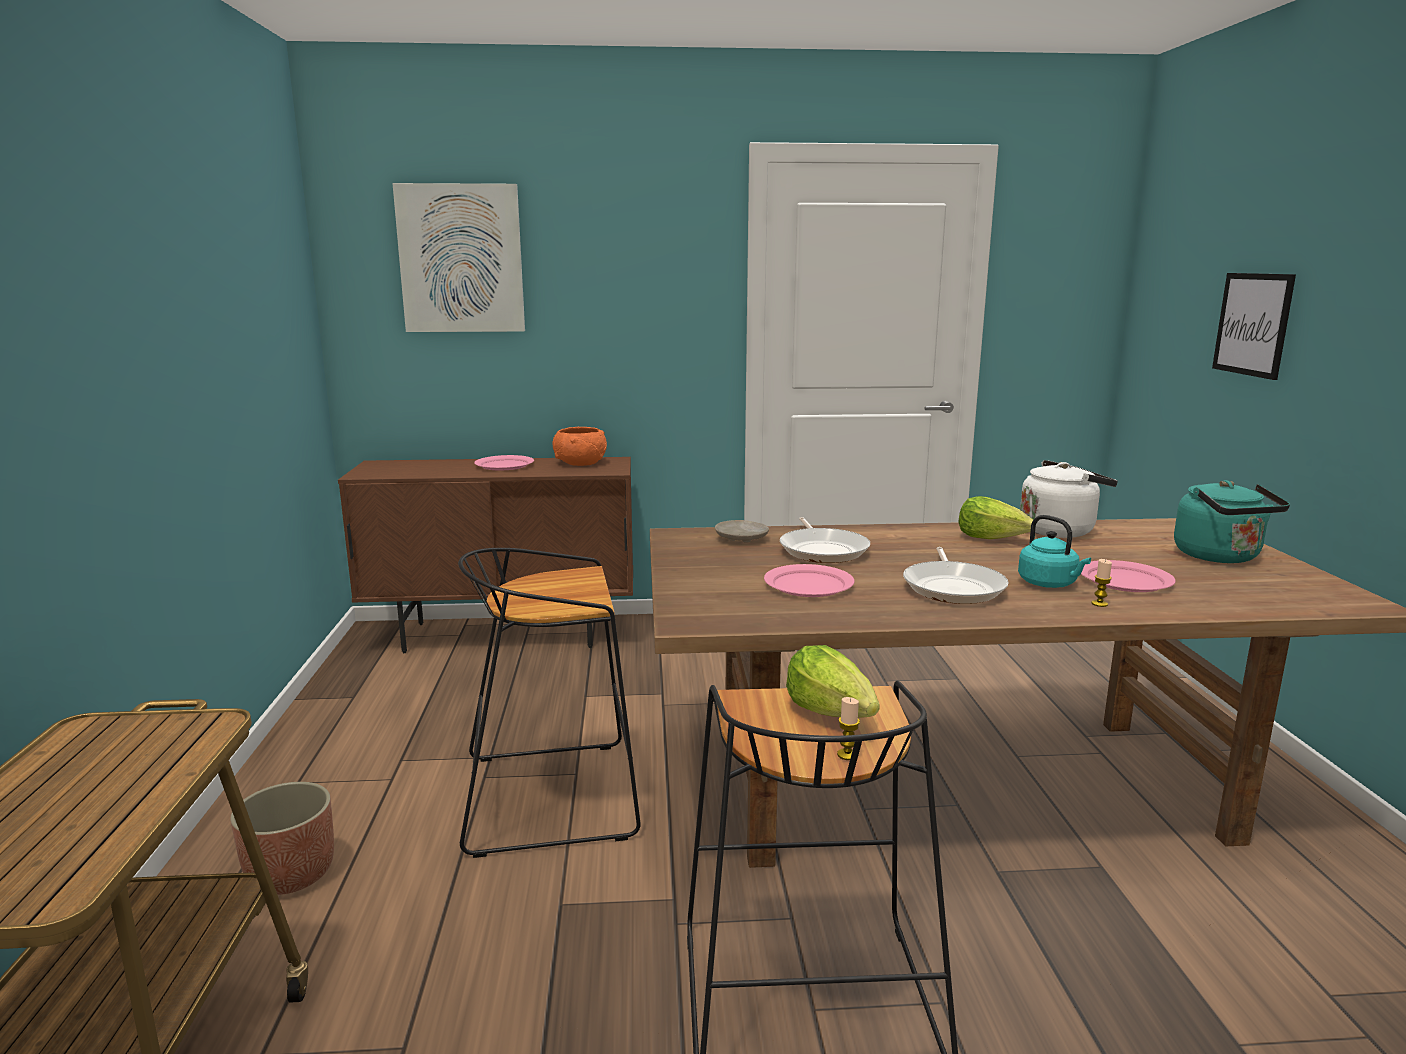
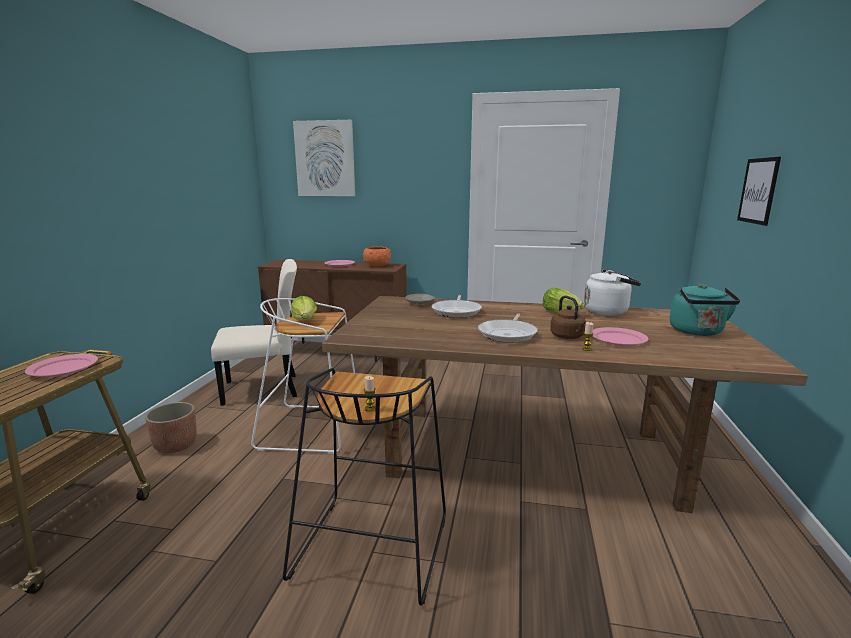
camera: 15 degrees right, 0 degrees up
(404, 729) = (265, 389): none -> beige chair
(554, 795) = (313, 428): black stool -> white stool
(808, 584) = (429, 326): pink plate -> pink plate (64, 368)
(832, 712) = (383, 387): lettuce -> lettuce (305, 320)
(1049, 584) = (568, 337): turquoise kettle -> brown kettle

